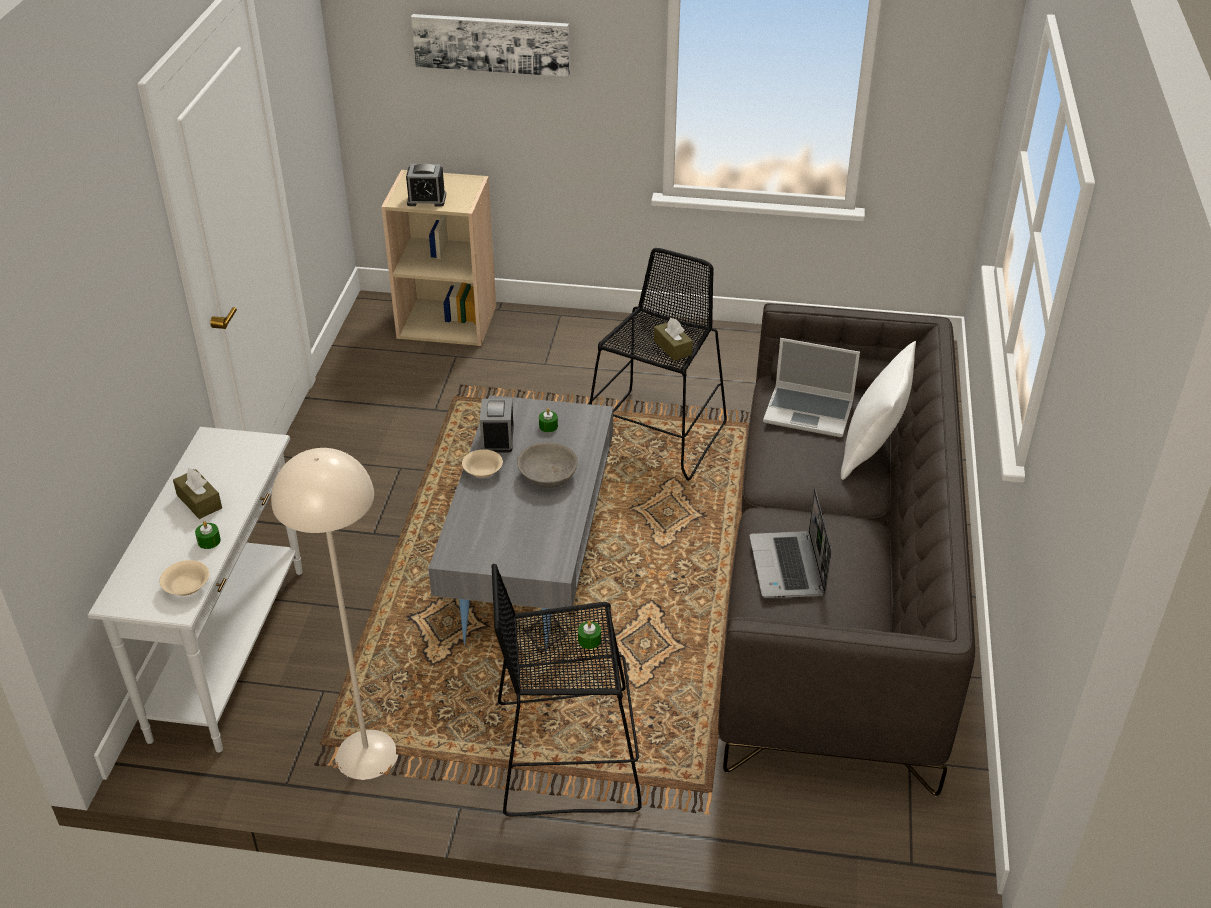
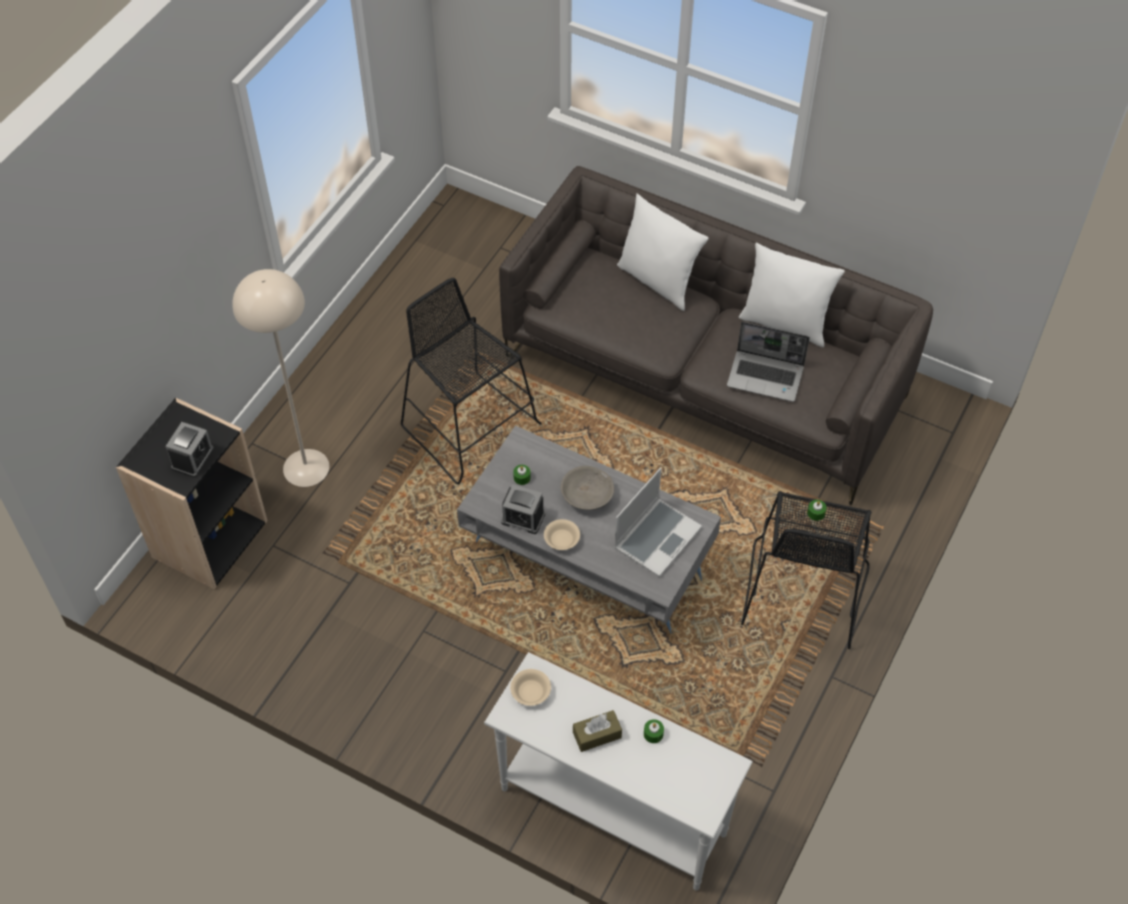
camera: 70 degrees left, 15 degrees up
(187, 586) = (705, 757): beige bowl -> beige bowl (531, 691)
(366, 753) = (760, 728): beige floor lamp -> beige floor lamp (306, 468)
(448, 321) = (209, 537): beige bookcase -> black bookcase
(491, 43) = (143, 291): picture -> none
(672, 348) = (487, 353): brown tissue box -> none
(809, 412) = (597, 299): laptop -> laptop (657, 537)
(887, 569) = (785, 323): none -> white pillow

